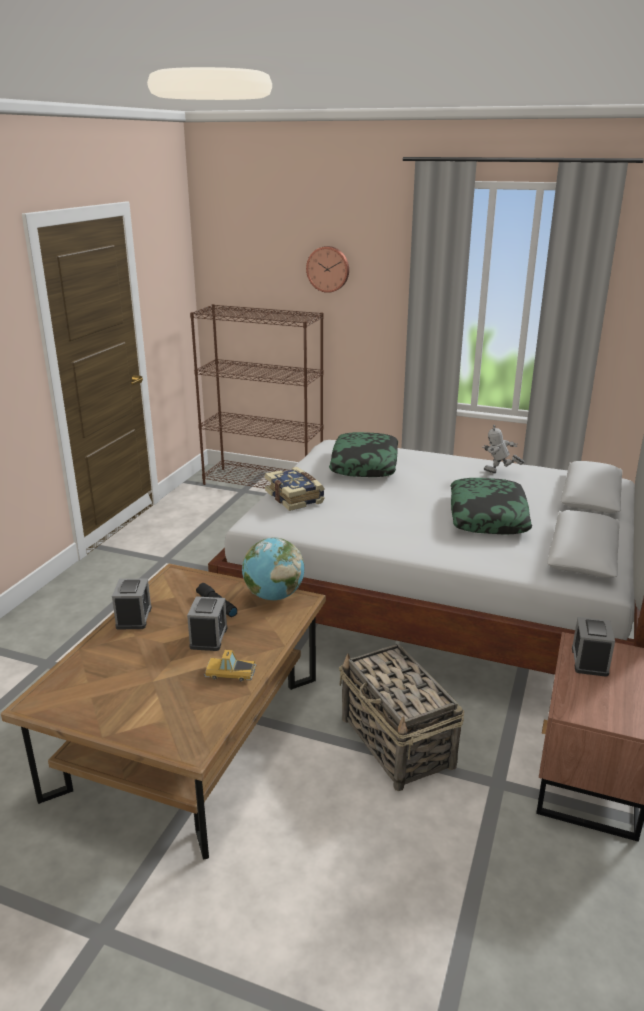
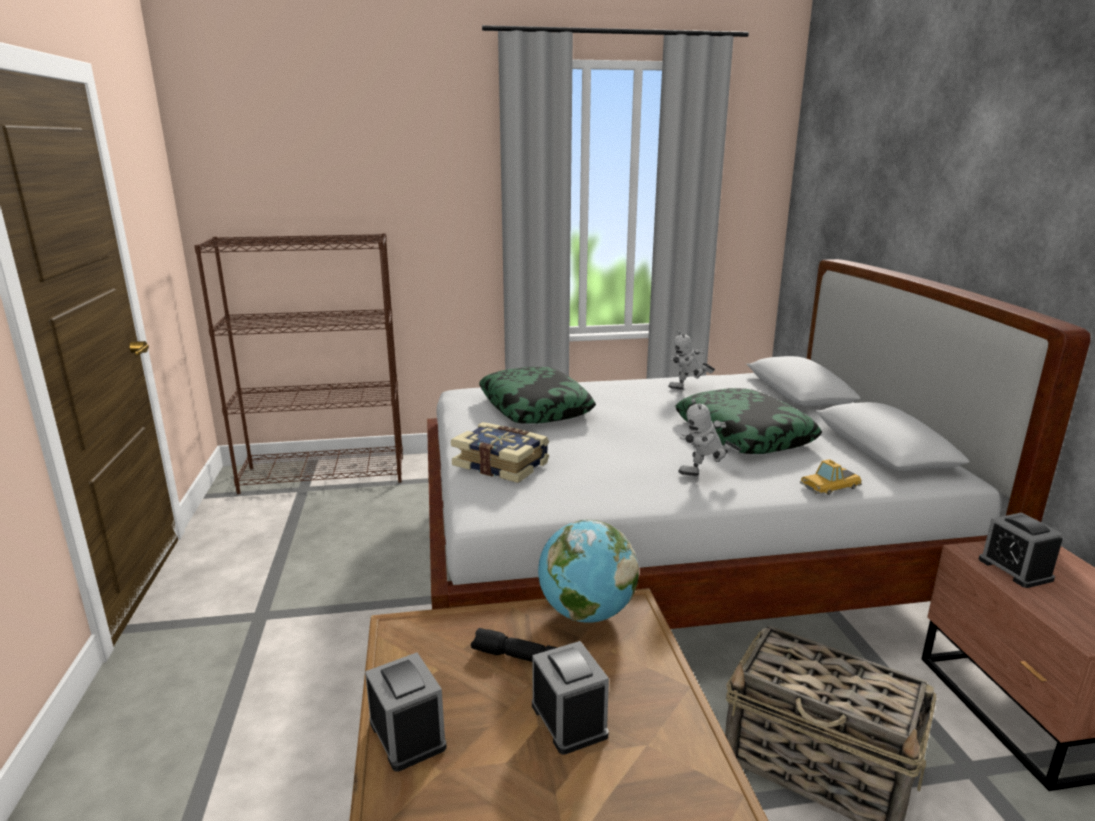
camera: 30 degrees left, 5 degrees down
(230, 672) = (671, 769): toy car -> toy car (829, 485)
(328, 269) = (385, 176): wall clock -> none
(413, 536) = (705, 476): none -> toy robot

